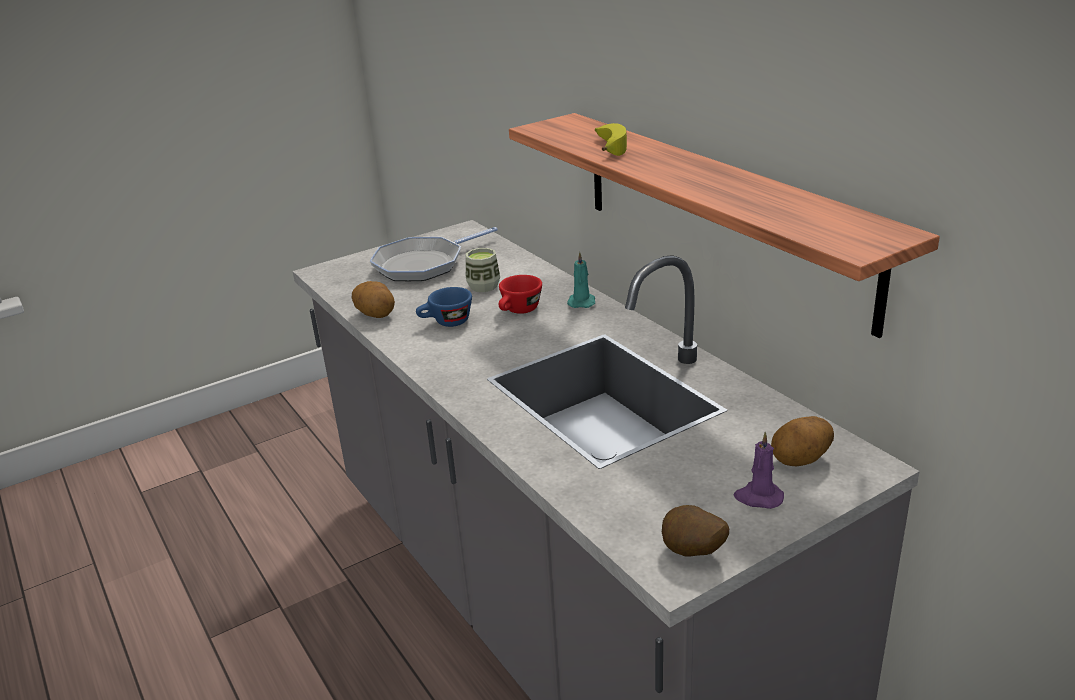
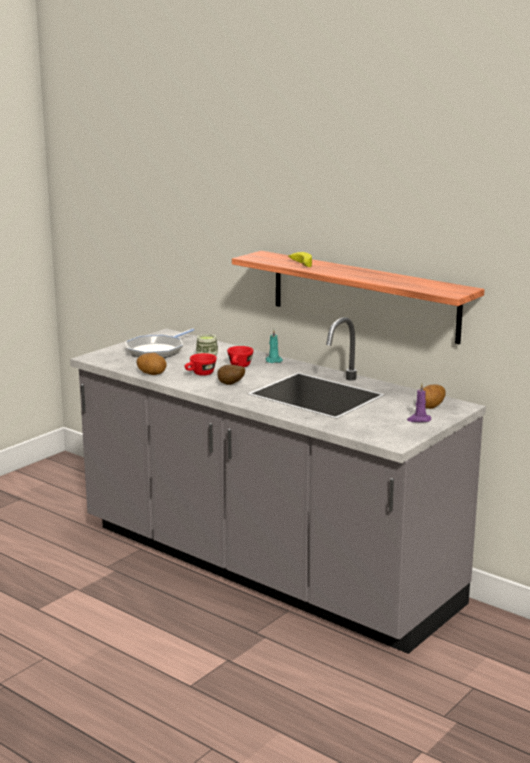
camera: 20 degrees left, 10 degrees down
(446, 323) = (200, 374): blue cup -> red cup
(692, 553) = (400, 438): potato -> potato (230, 385)

